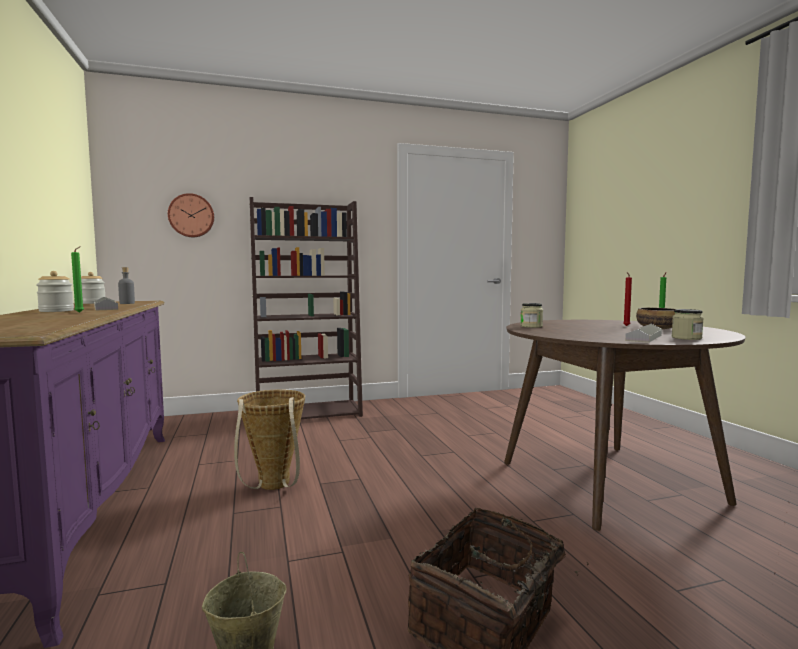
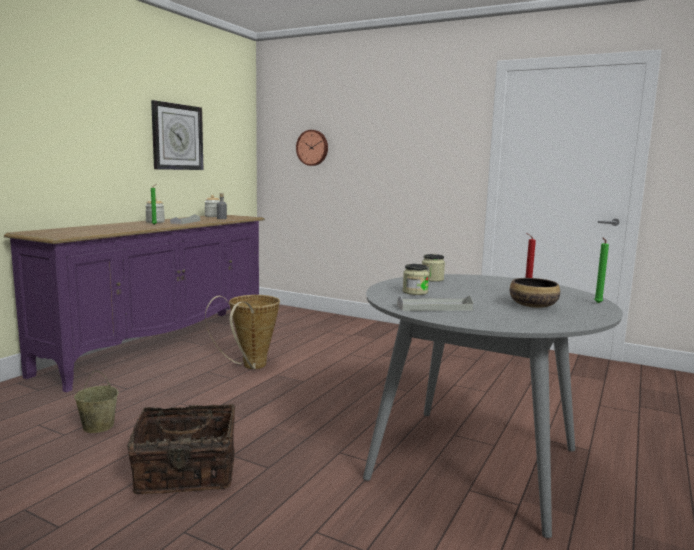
camera: 45 degrees right, 5 degrees up
(33, 181) = (177, 137): none -> wall clock
(309, 413) = (376, 329): brown bookcase -> none
(608, 482) = (474, 464): brown dining table -> grey dining table
(686, 338) = (472, 317): jar -> jar (415, 292)

